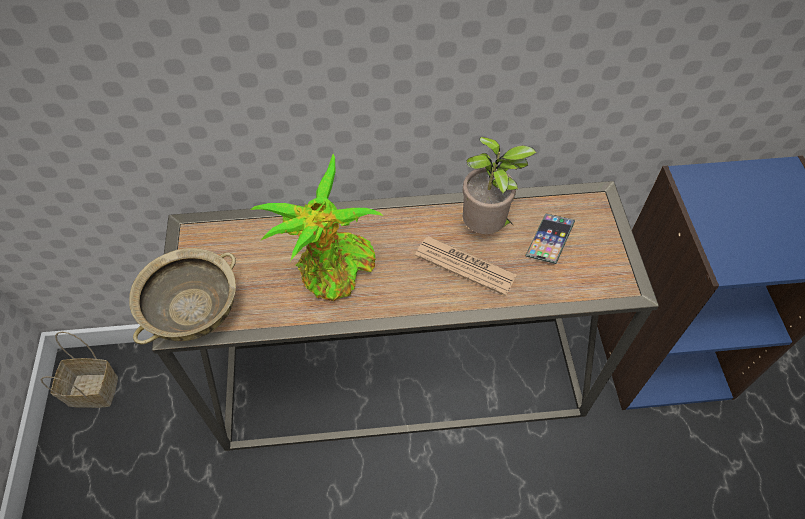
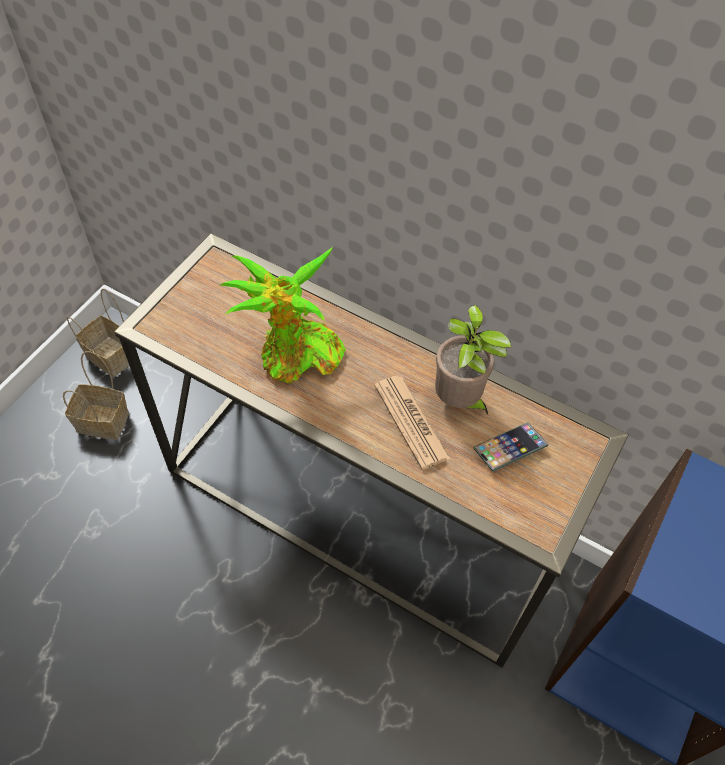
camera: 35 degrees right, 0 degrees up
(132, 448) = (105, 421): none -> basket
(194, 310) = (166, 321): beige bowl -> none

